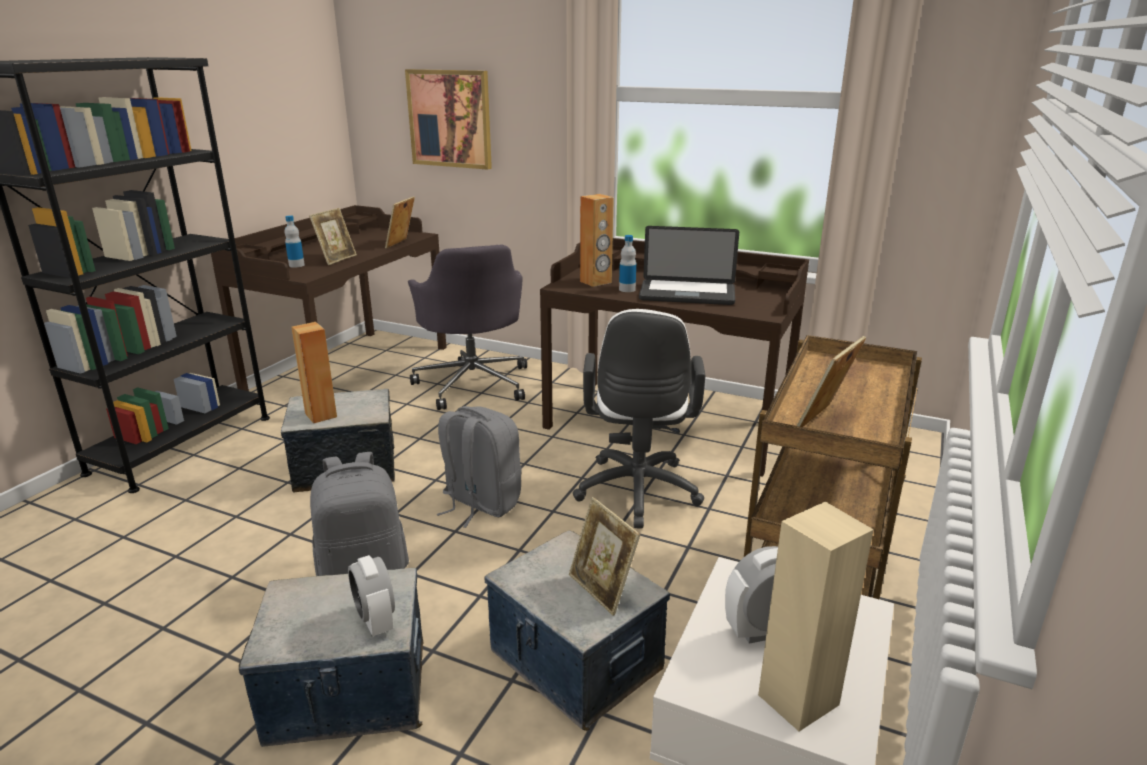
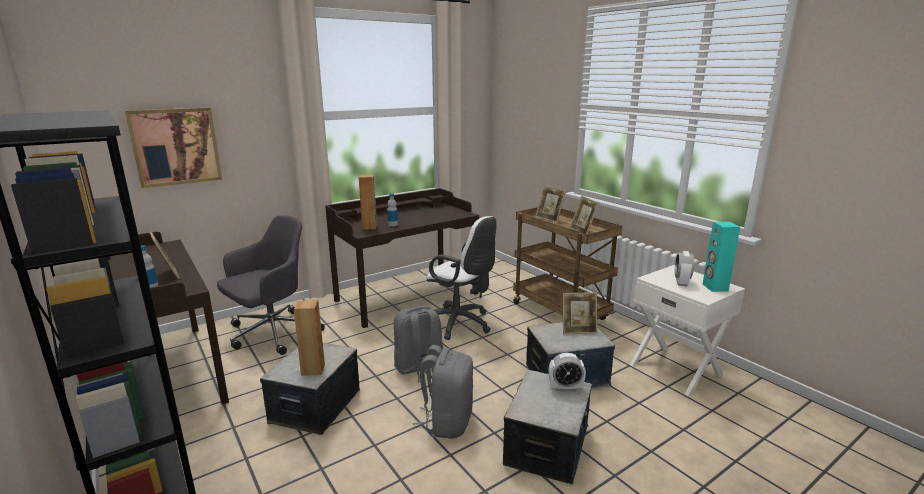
camera: 60 degrees left, 5 degrees down
(401, 244) = (180, 251): picture frame -> picture frame (549, 219)
(473, 383) = (272, 333): grey office chair -> grey office chair turned 60 degrees counterclockwise
(687, 294) = (419, 218): laptop -> none
(797, 699) = (714, 287): beige speaker -> turquoise speaker

